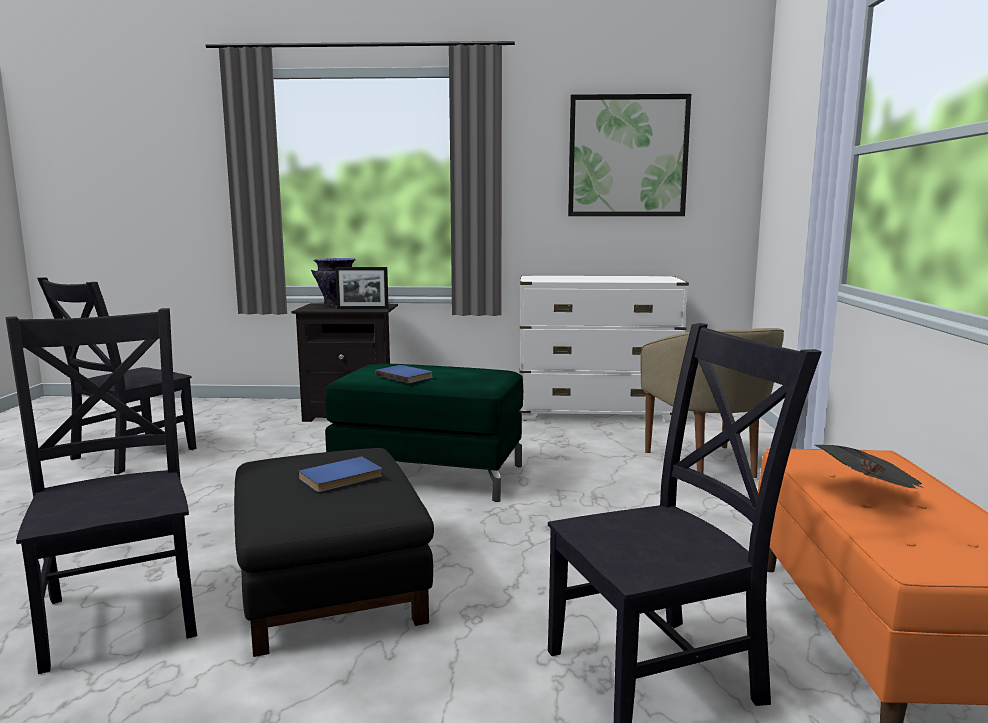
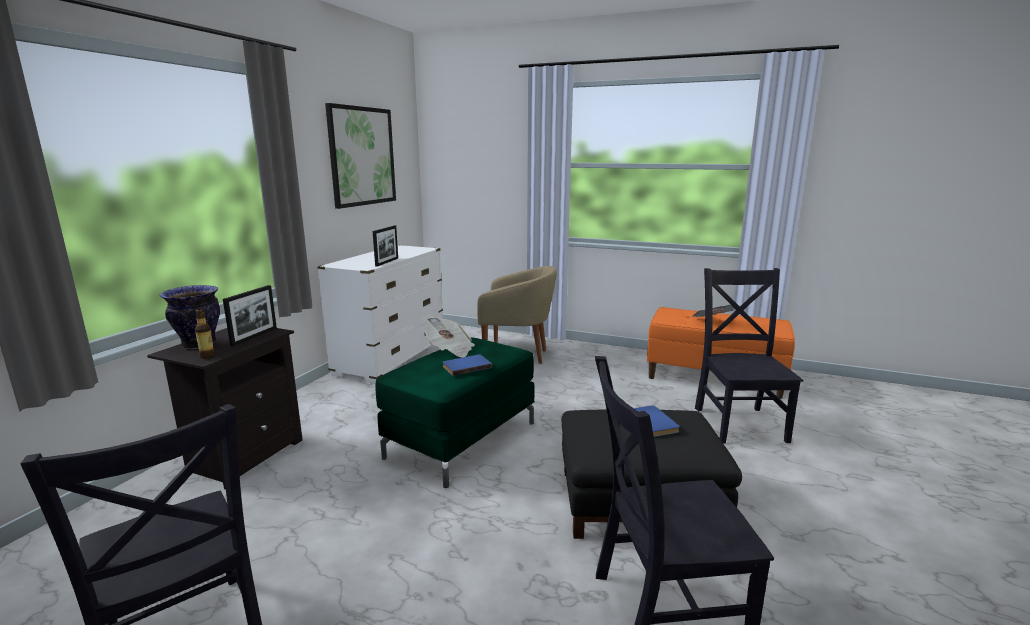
camera: 70 degrees left, 5 degrees up
(312, 309) = (207, 356): none -> bottle
(451, 367) = (449, 350): none -> newspaper
(571, 281) = (387, 262): none -> picture frame

